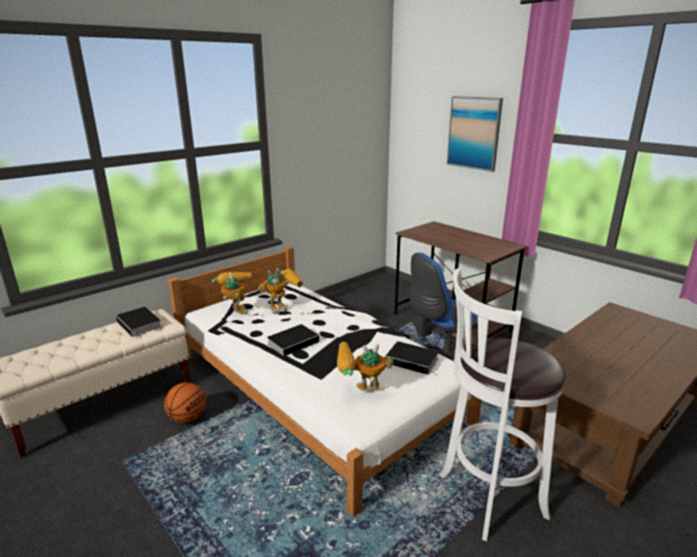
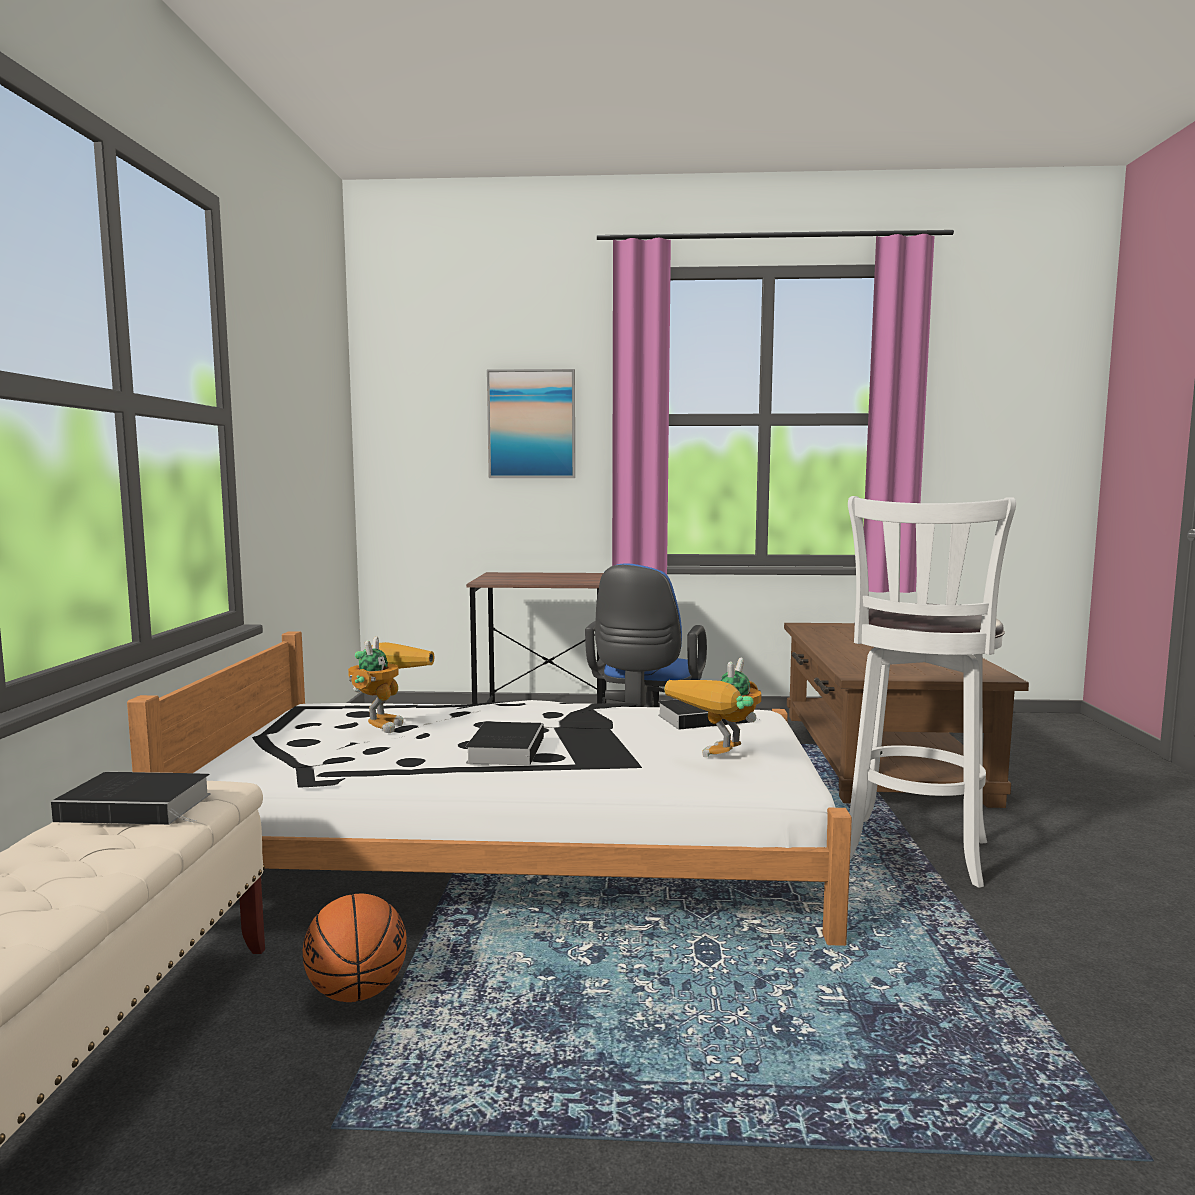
camera: 45 degrees left, 15 degrees down
(235, 309) = (294, 749): toy robot -> none

